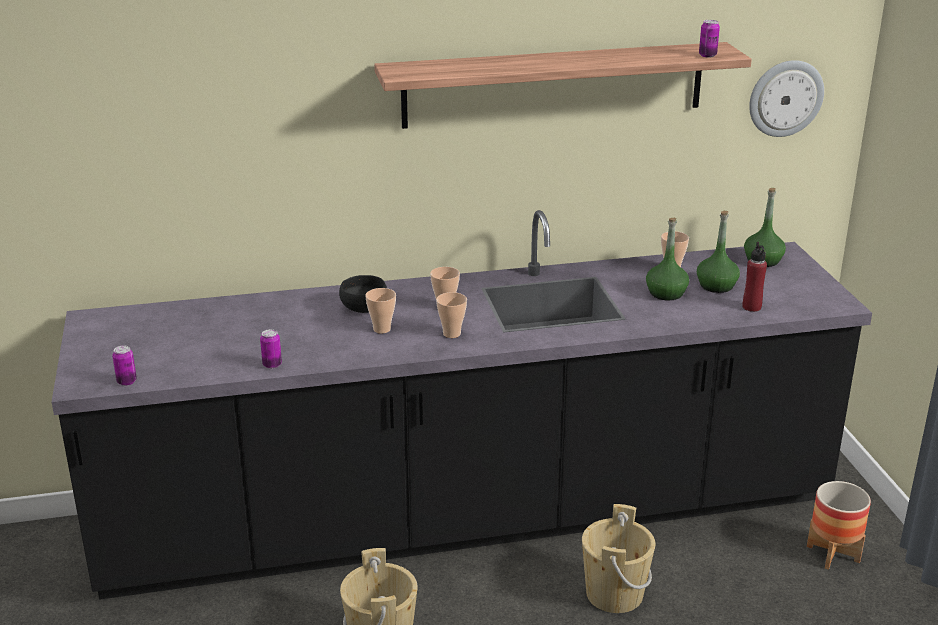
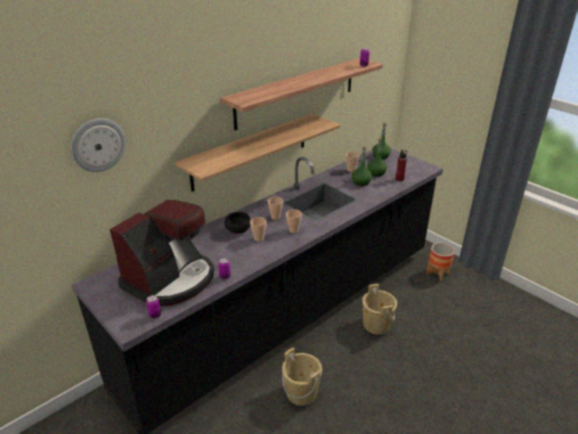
camera: 30 degrees left, 5 degrees up
(195, 344) = (171, 279): none -> coffee machine
(438, 176) = (251, 151): none -> shelf
(785, 98) = (378, 80): wall clock -> wall clock (98, 144)

